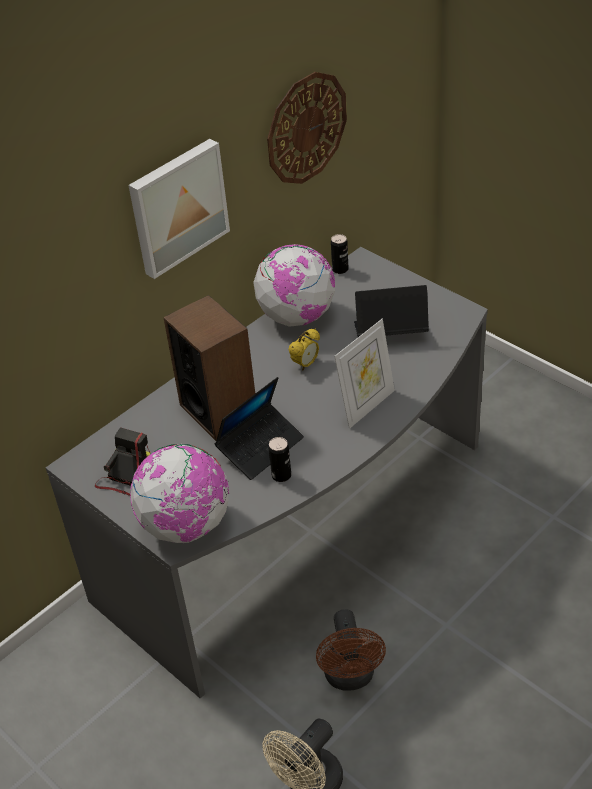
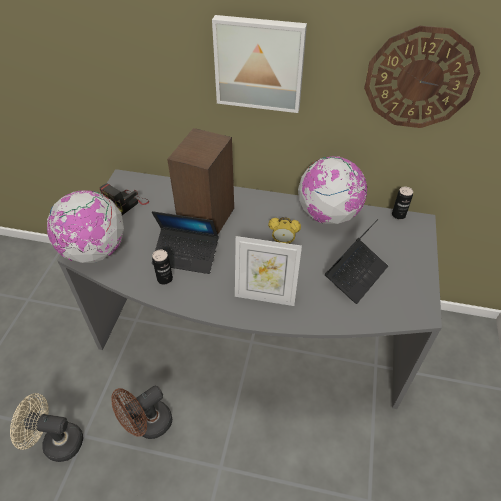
camera: 55 degrees right, 5 degrees up
(127, 475) = (126, 204): camera -> camera turned 135 degrees clockwise
(390, 333) = (355, 274): laptop -> laptop turned 75 degrees clockwise

